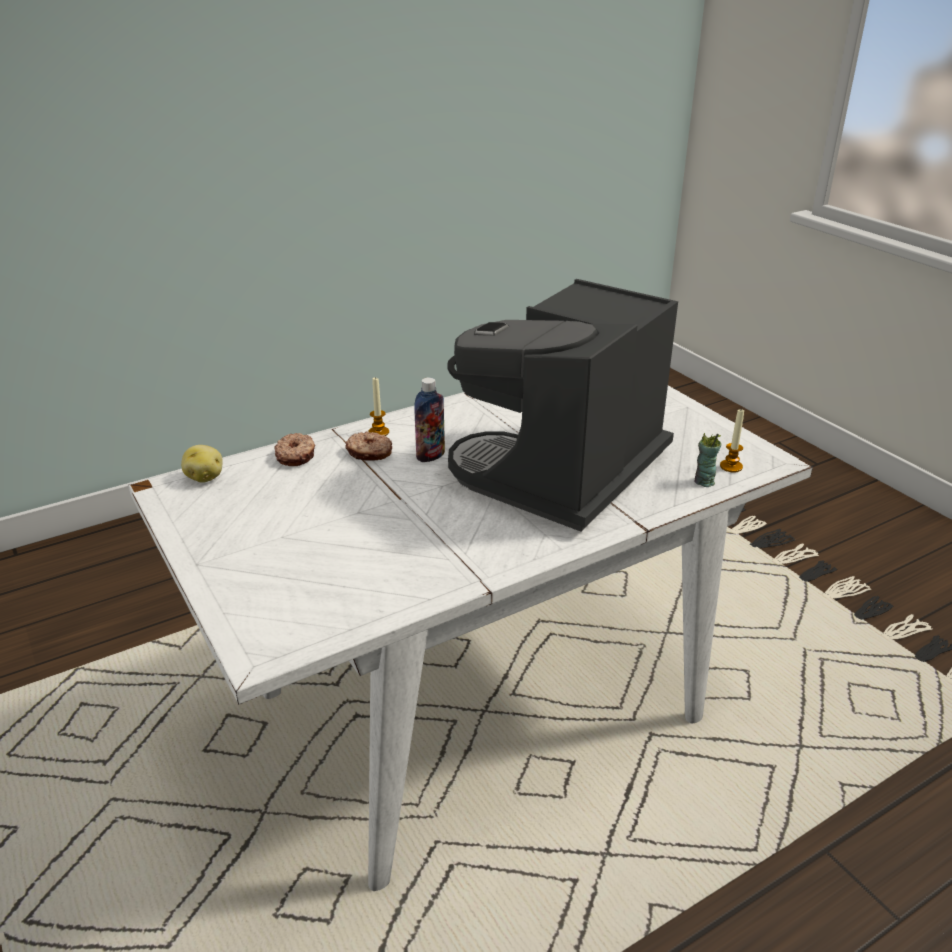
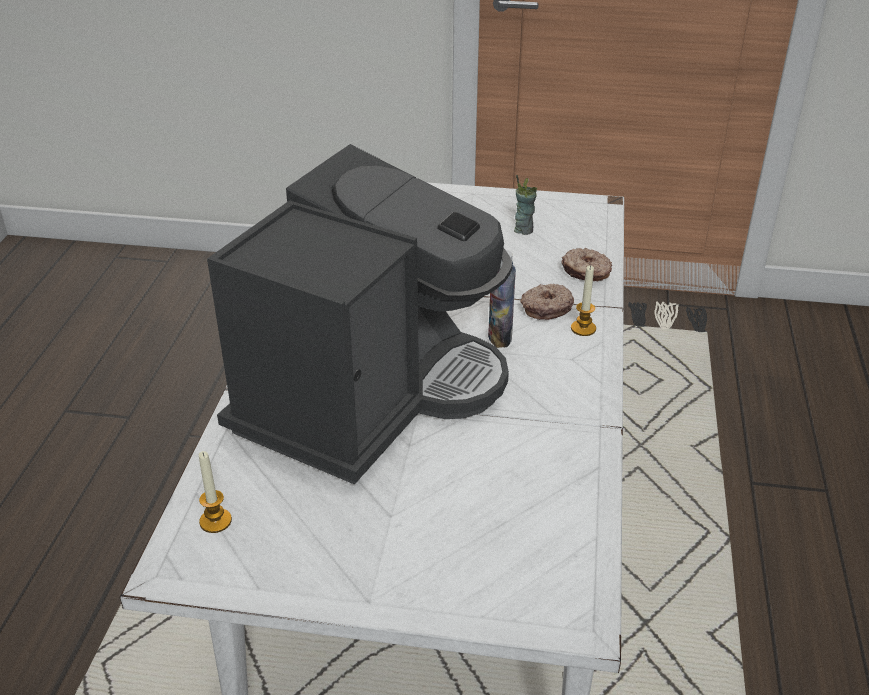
camera: 130 degrees right, 5 degrees up
(205, 477) = (596, 224): potato -> none
(562, 473) = (368, 395): coffee machine -> coffee machine turned 45 degrees clockwise
(703, 482) = (225, 477): cup -> cup (523, 229)

